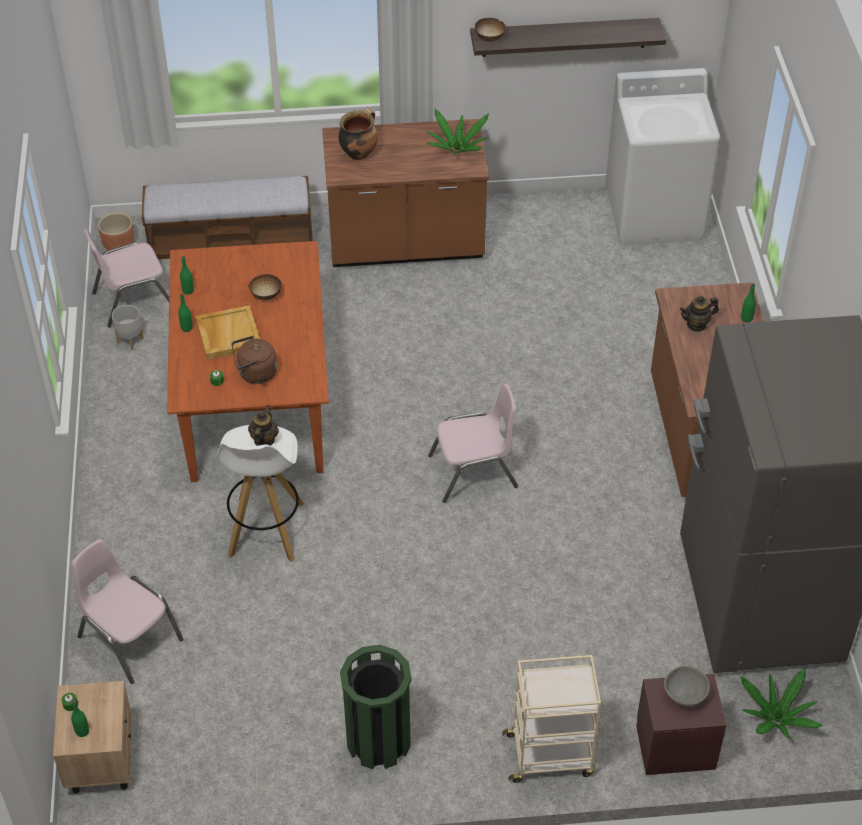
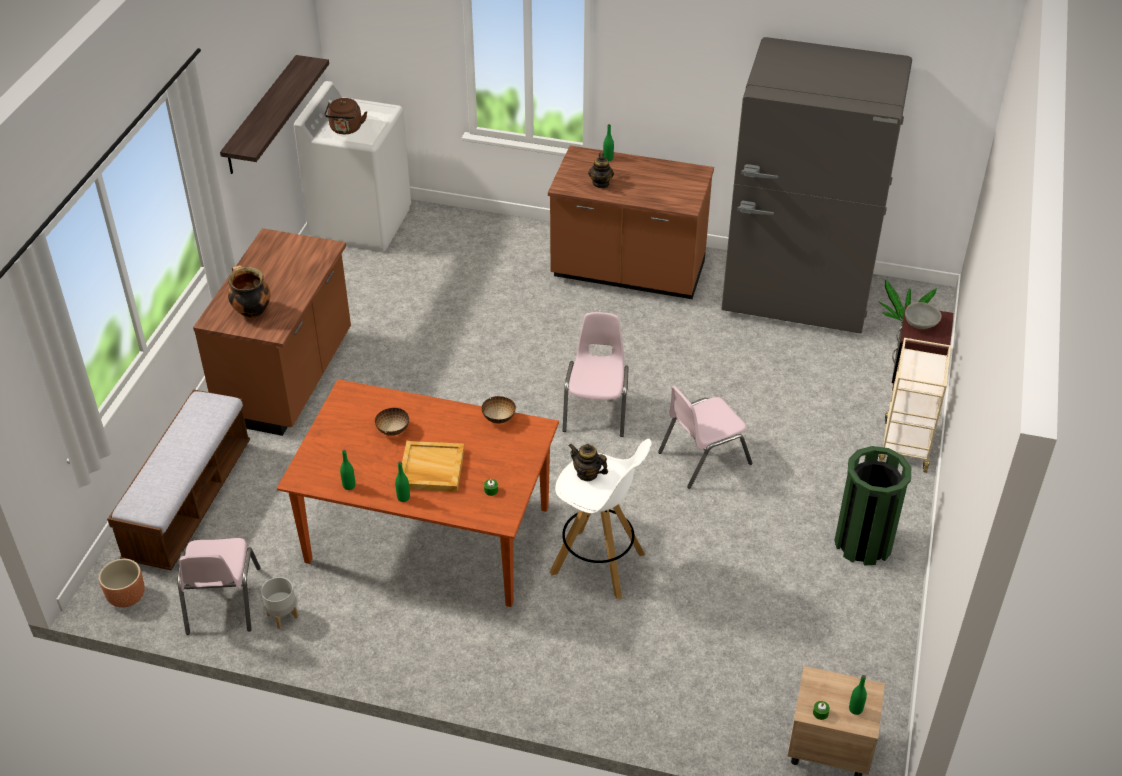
camera: 70 degrees left, 5 degrees down
(129, 638) = (690, 697): pink chair -> pink chair (703, 457)
(255, 374) = (496, 461): brown kettle -> brown kettle (346, 129)
(457, 149) = (295, 250): potted plant -> none
(489, 39) = (246, 145): bowl -> bowl (499, 418)

